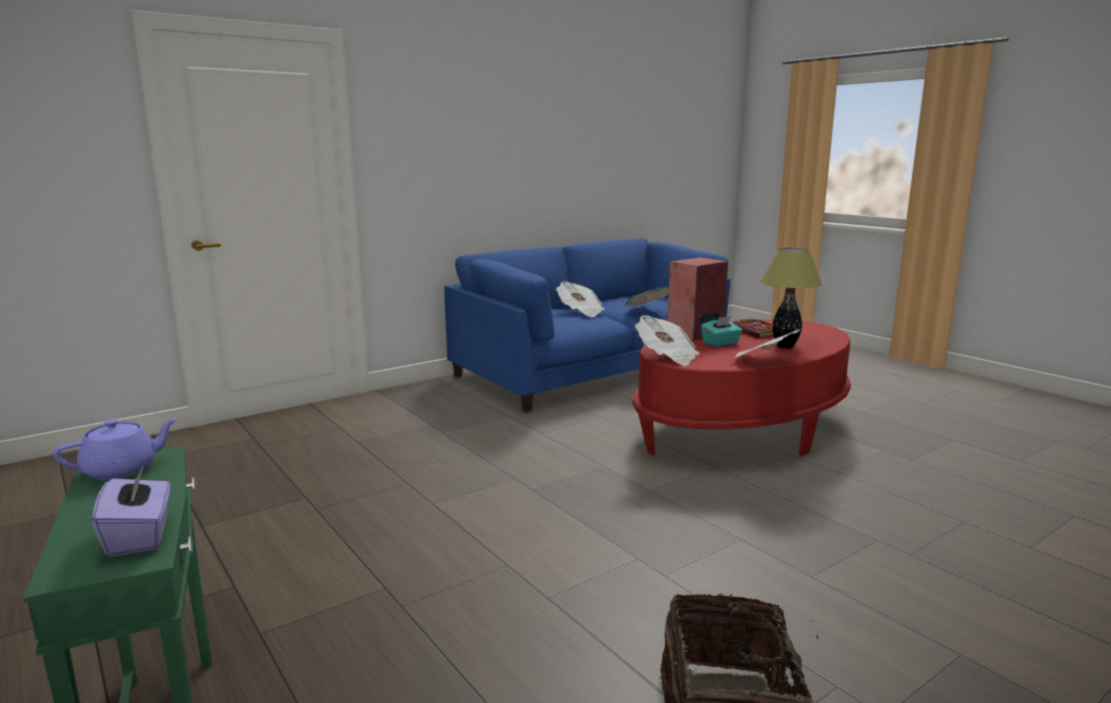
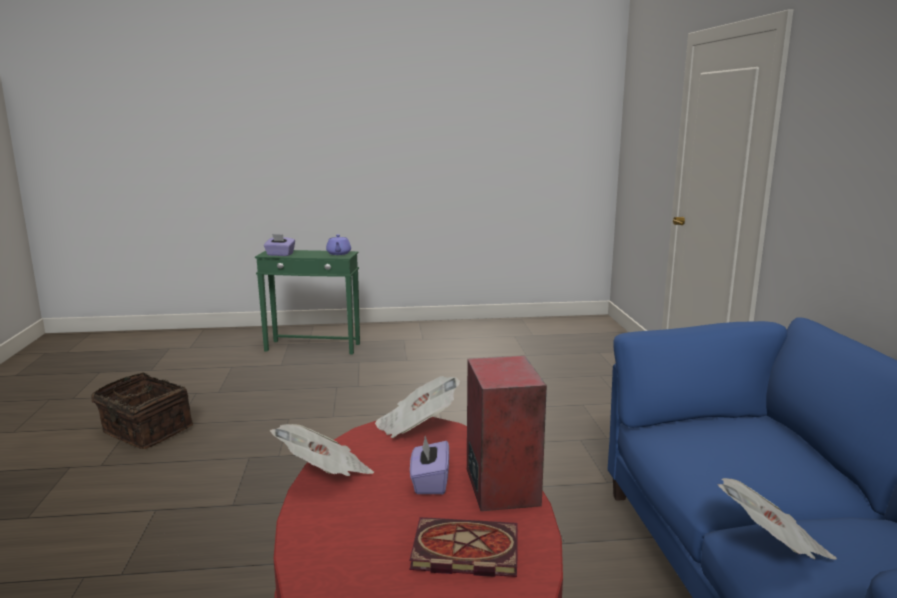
camera: 120 degrees right, 0 degrees up
(580, 312) = (767, 473): newspaper -> none
(720, 343) = (430, 482): turquoise tissue box -> purple tissue box
(785, 346) = (356, 528): table lamp -> none

